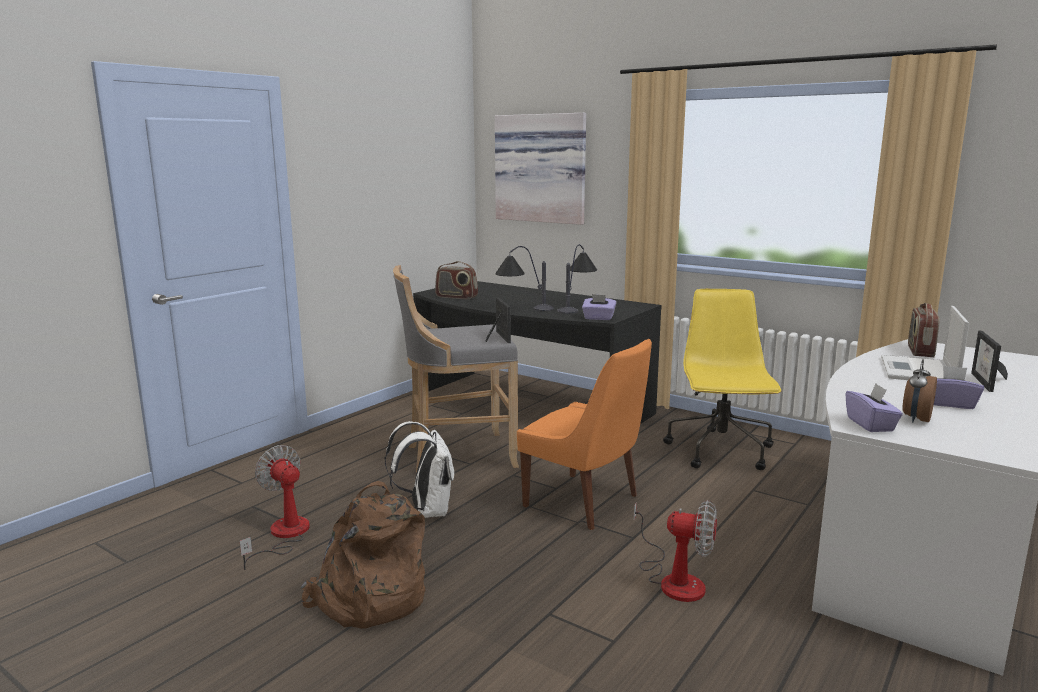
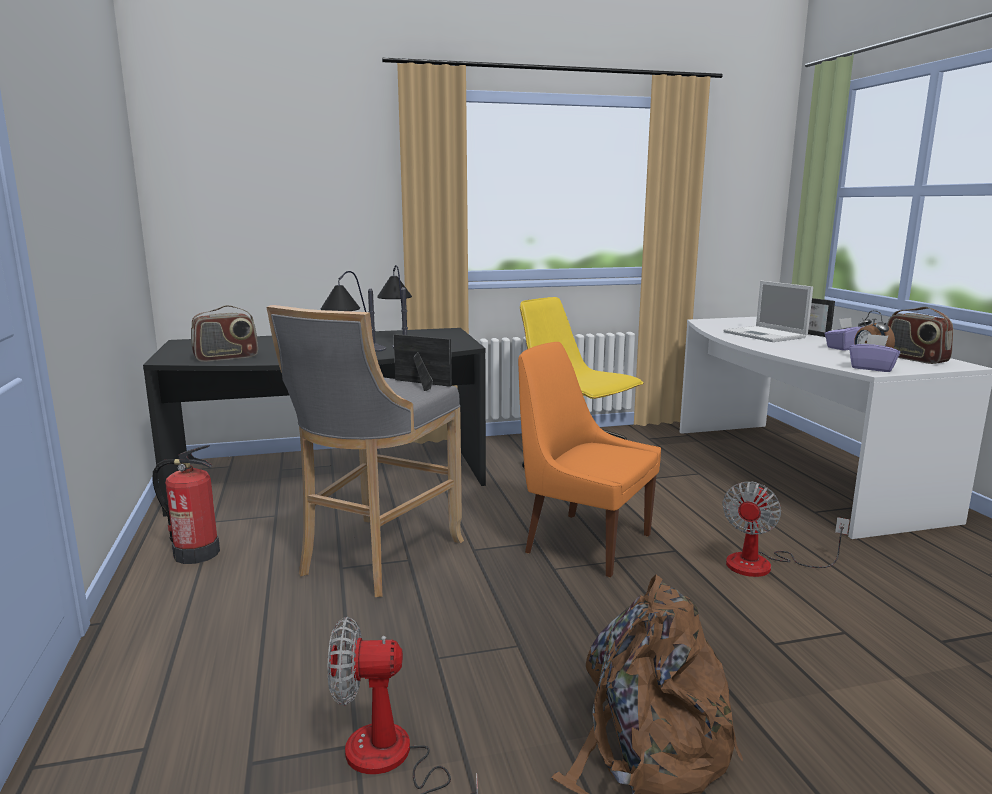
camera: 50 degrees left, 0 degrees up
(394, 417) = (196, 553): none -> fire extinguisher
(426, 511) = (481, 628): white backpack -> none
(542, 168) = (261, 178): picture -> none
(585, 502) = (583, 542): orange chair -> orange chair turned 135 degrees counterclockwise
(598, 318) = (457, 346): purple tissue box -> none
(674, 579) = (764, 564): fan -> fan turned 150 degrees clockwise
(919, 351) = (720, 324): radio -> radio (913, 359)

